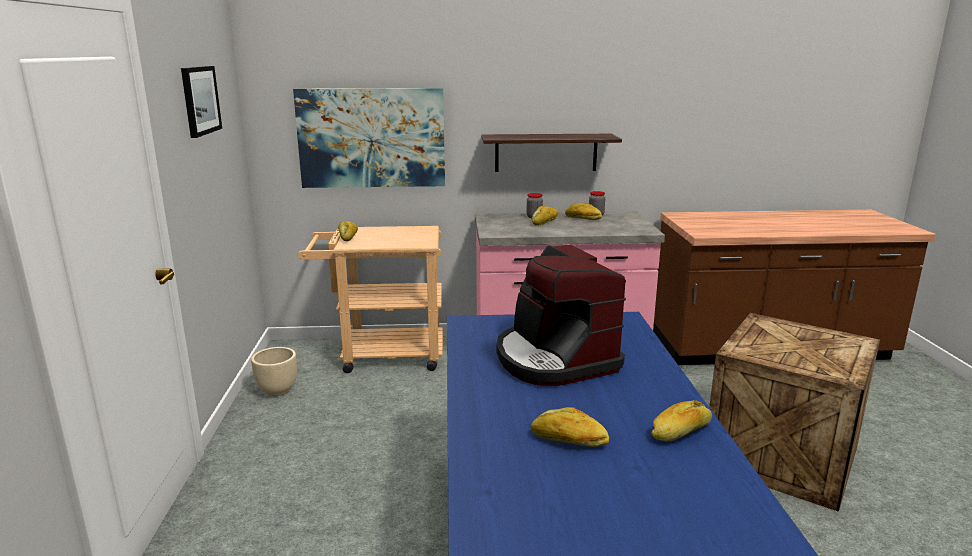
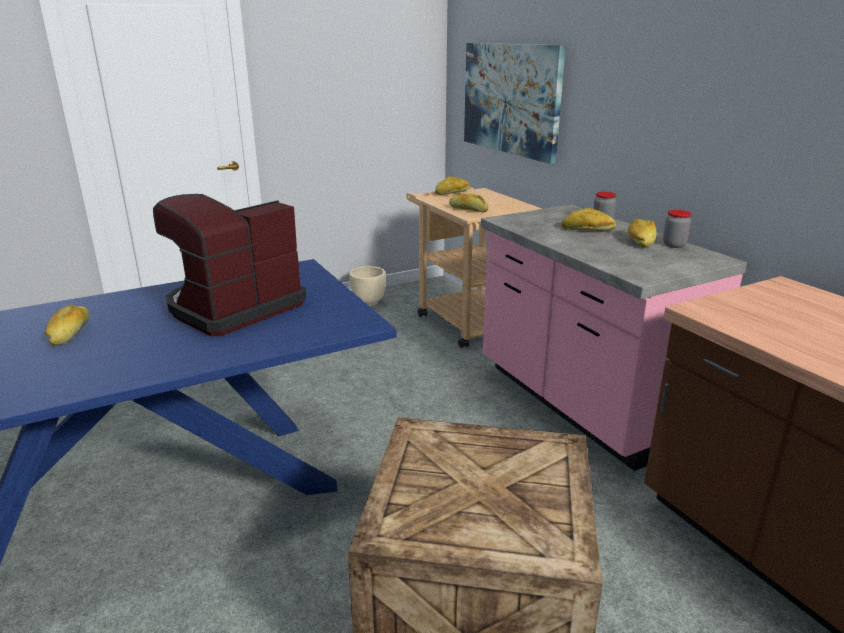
camera: 65 degrees right, 5 degrees up
(200, 100) = (346, 46): picture -> none
(546, 152) = (650, 142): shelf -> none
(681, 432) = (84, 376): bread -> bread (468, 210)

